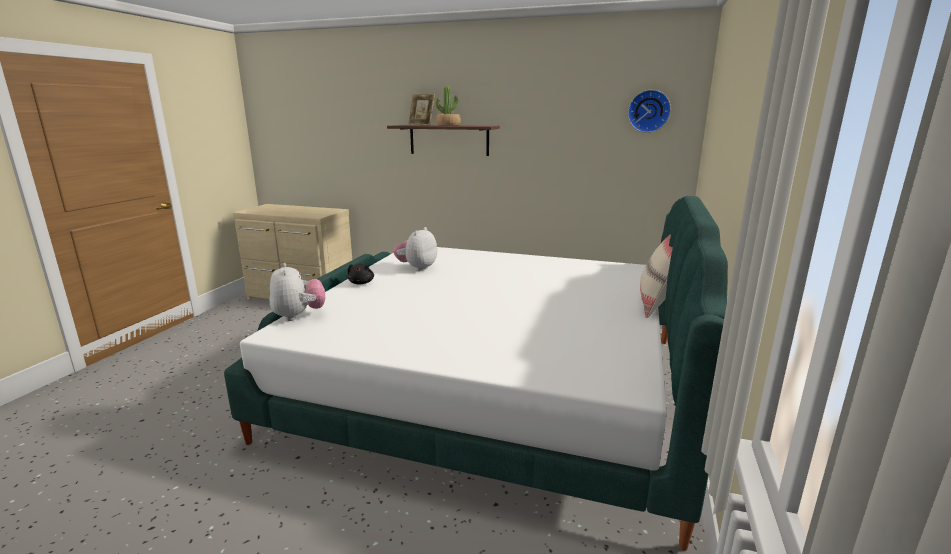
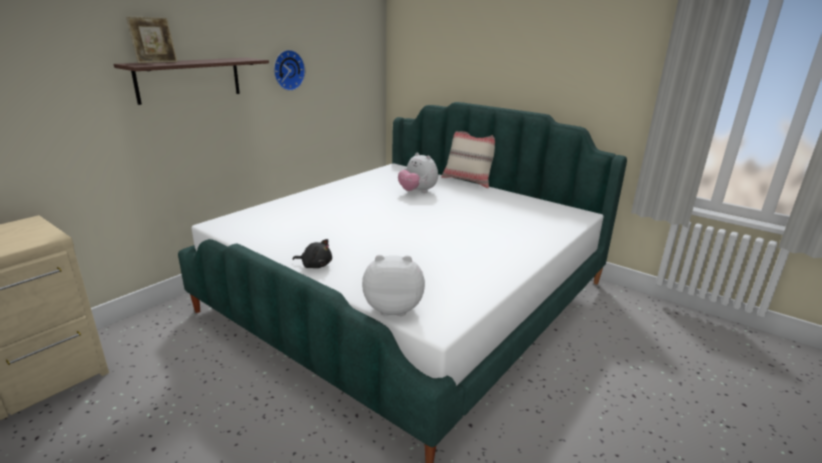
camera: 70 degrees left, 5 degrees up
(417, 268) = (298, 233): plush toy -> plush toy (417, 192)
(448, 125) = (204, 61): potted plant -> none
(649, 111) = (357, 38): wall clock -> wall clock (287, 70)

